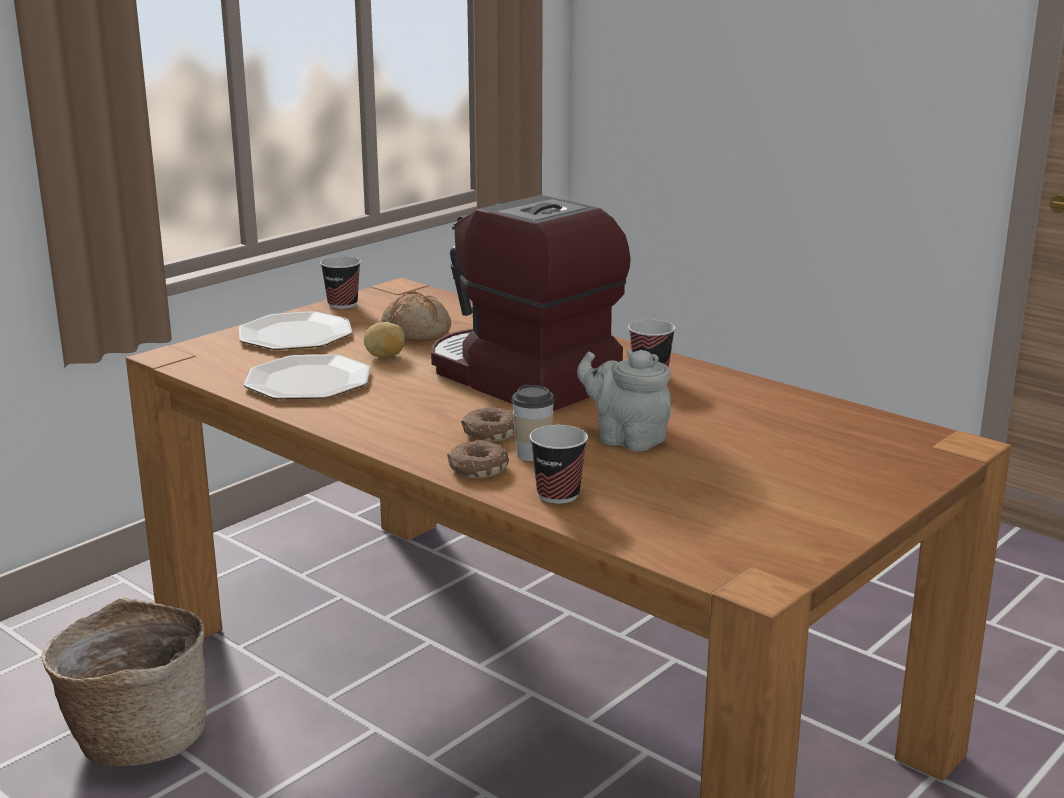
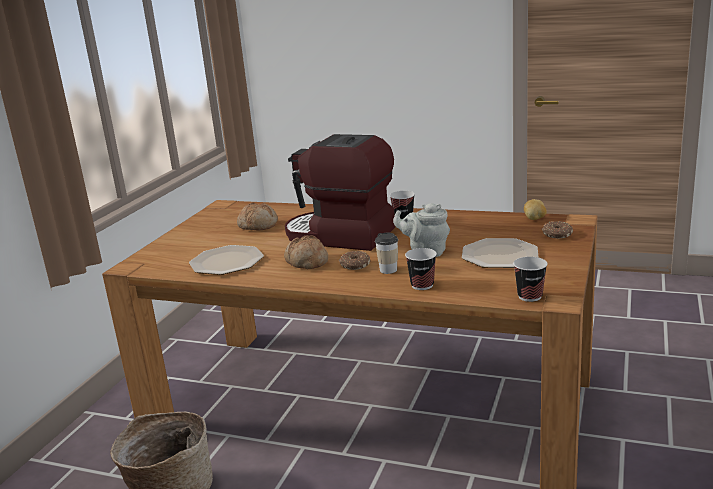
camera: 20 degrees left, 0 degrees up
(294, 335) = (190, 240): plate -> plate (499, 255)
(342, 304) = (200, 220): cup -> cup (530, 296)
(385, 356) = (255, 240): potato -> potato (535, 219)
(422, 410) = (306, 262): none -> bread
(477, 469) = (368, 283): donut -> donut (557, 234)

